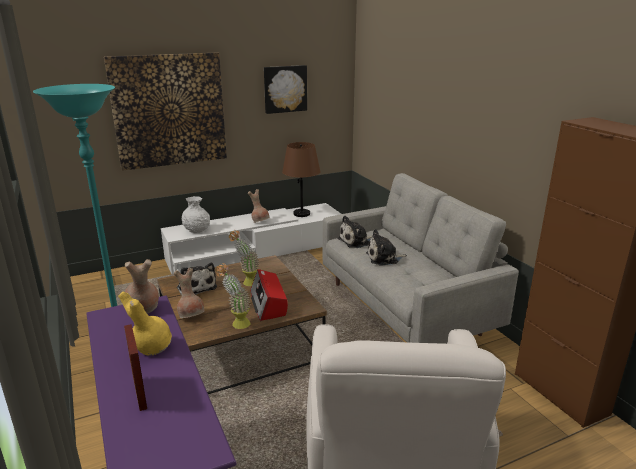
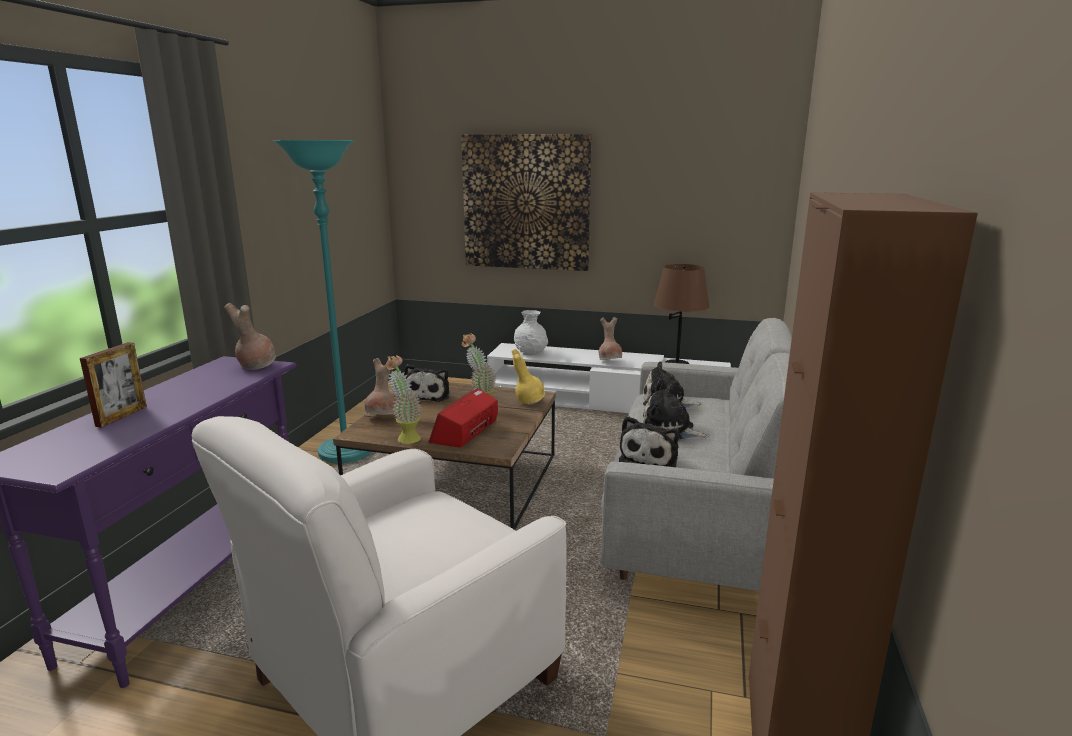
camera: 40 degrees right, 5 degrees down
(151, 348) = (197, 392): yellow vase -> yellow vase (528, 401)
(285, 89) = (681, 188): picture -> none
(401, 279) = (650, 458): none -> plush toy

